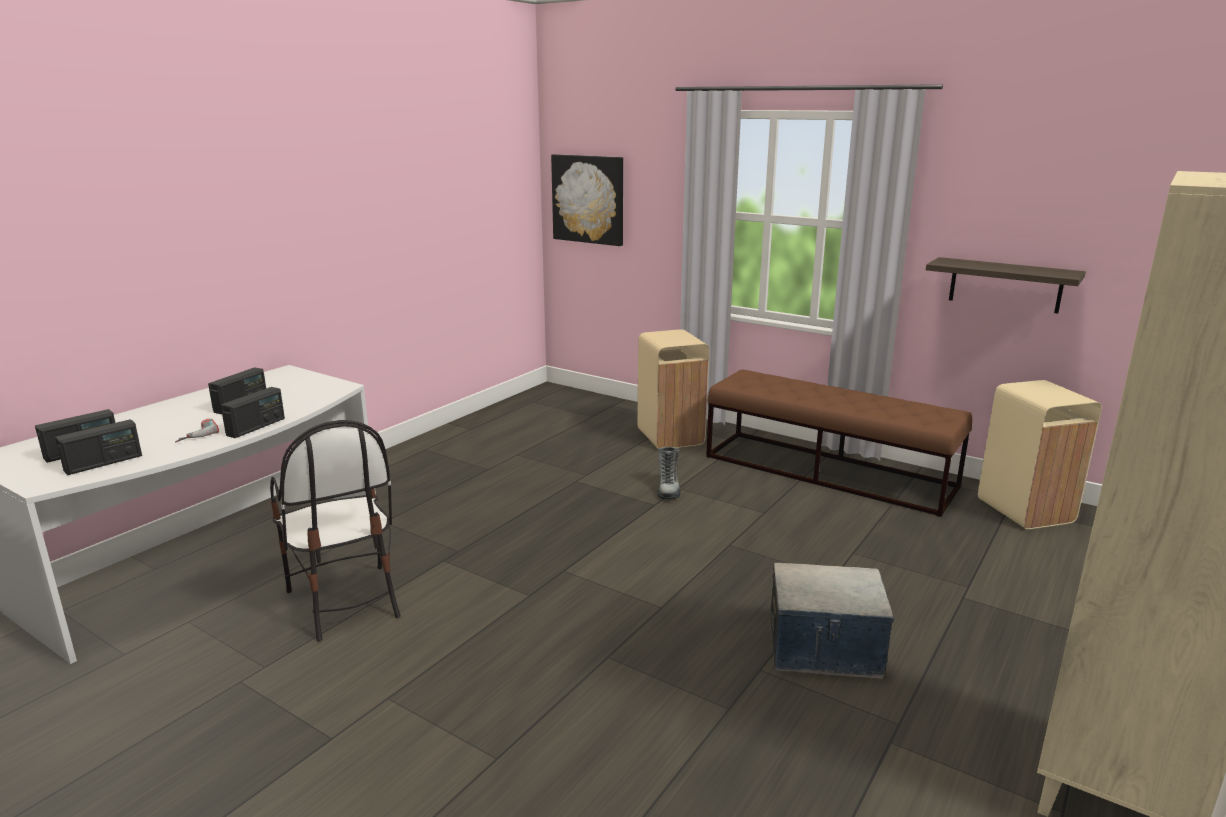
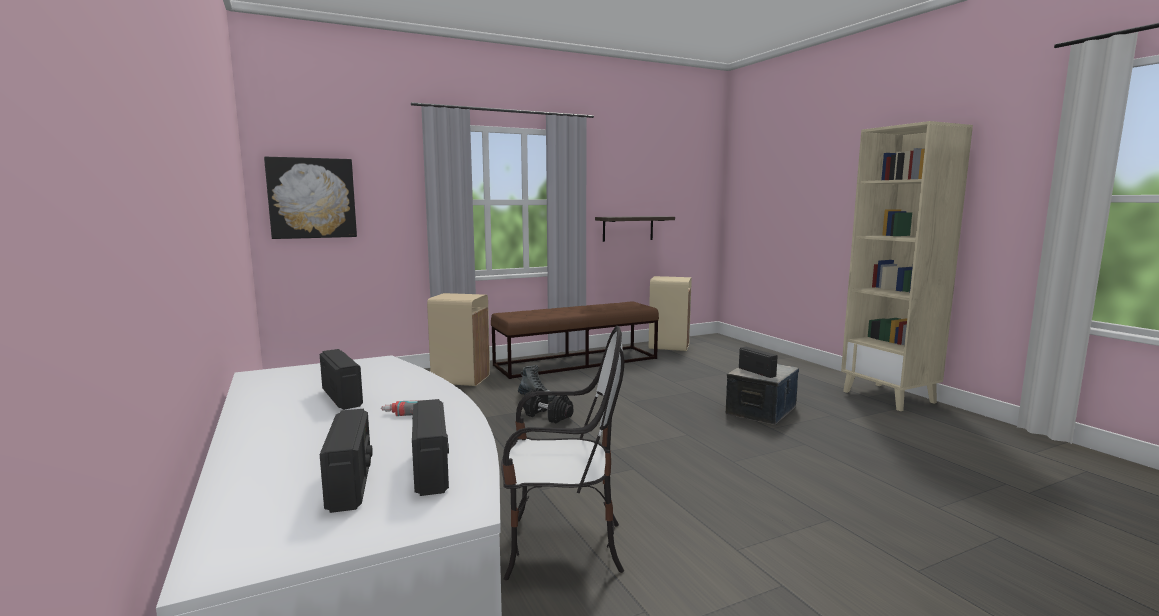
camera: 60 degrees left, 10 degrees down
(256, 427) = (441, 395): radio -> radio (757, 372)
(621, 510) = (548, 416): none -> black dumbbell

